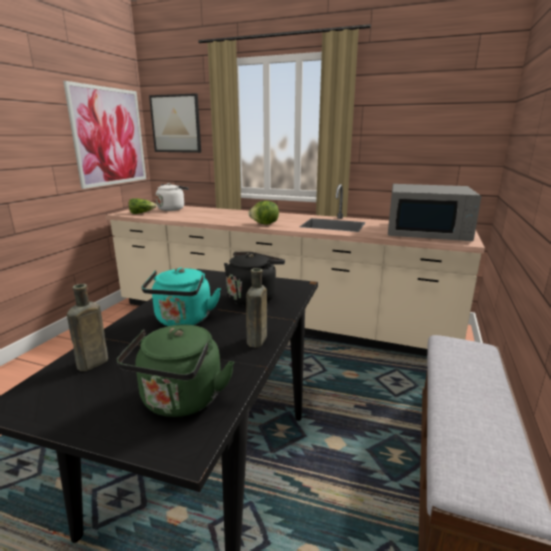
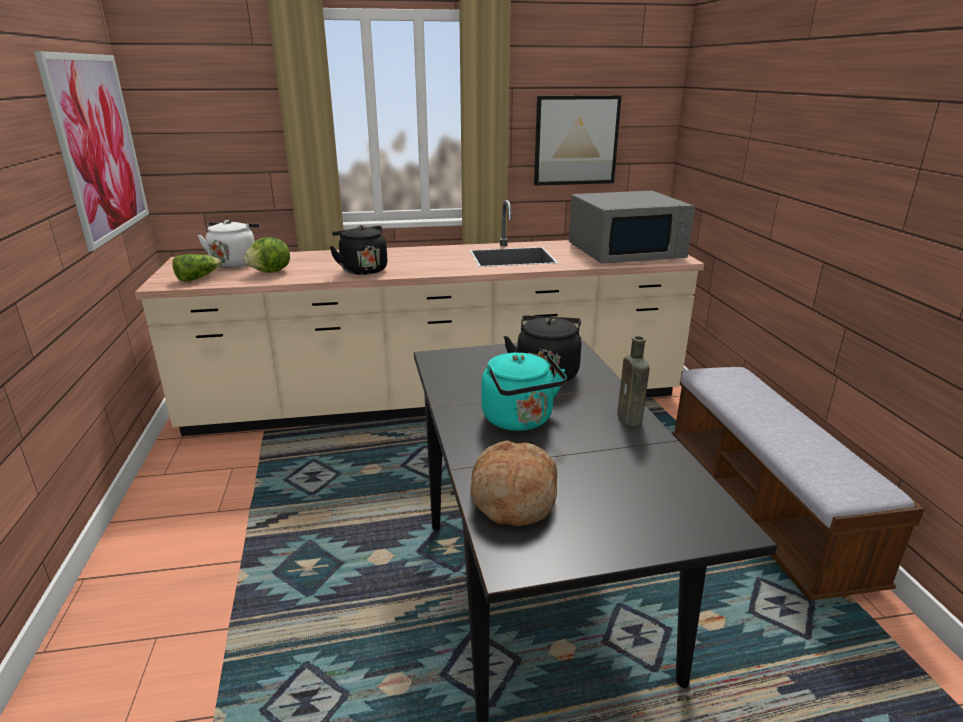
camera: 30 degrees left, 5 degrees up
(91, 364) = (512, 497): brown bottle -> bread
(176, 124) = (200, 113): picture -> picture (576, 140)
(180, 401) = (662, 496): green kettle -> none
(227, 219) = (362, 270): none -> black kettle
(265, 224) = (429, 269): lettuce -> lettuce (271, 272)

